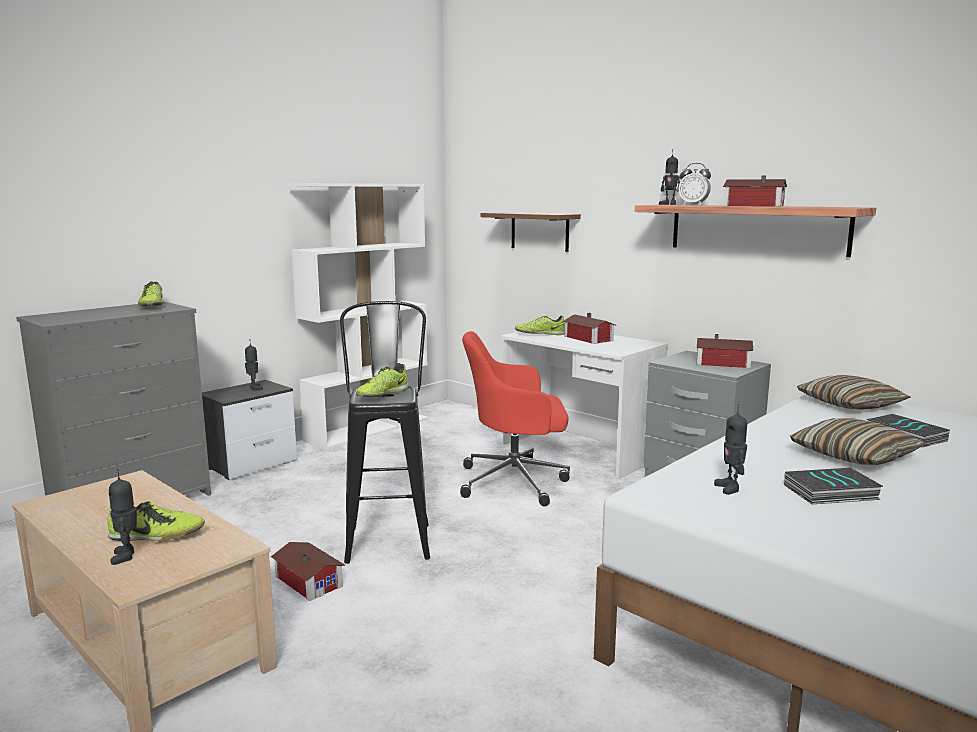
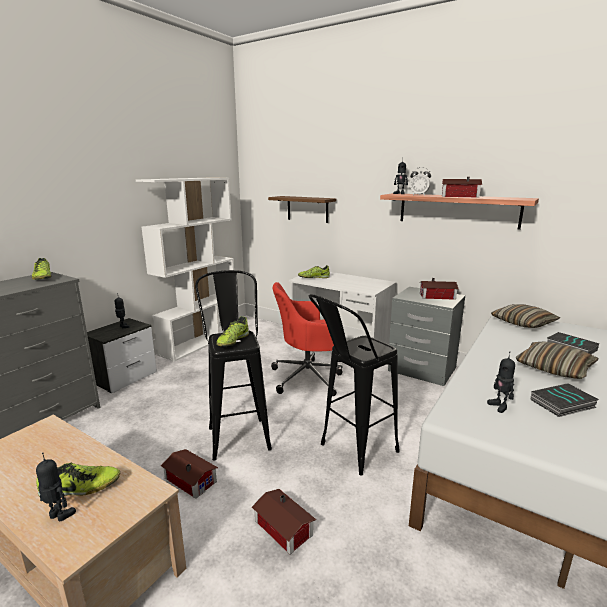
camera: 10 degrees left, 5 degrees up
(127, 556) = (59, 516): toy robot -> toy robot turned 135 degrees clockwise
(543, 573) = (350, 453): none -> black stool
(588, 339) = (346, 280): toy house -> toy house (283, 529)

